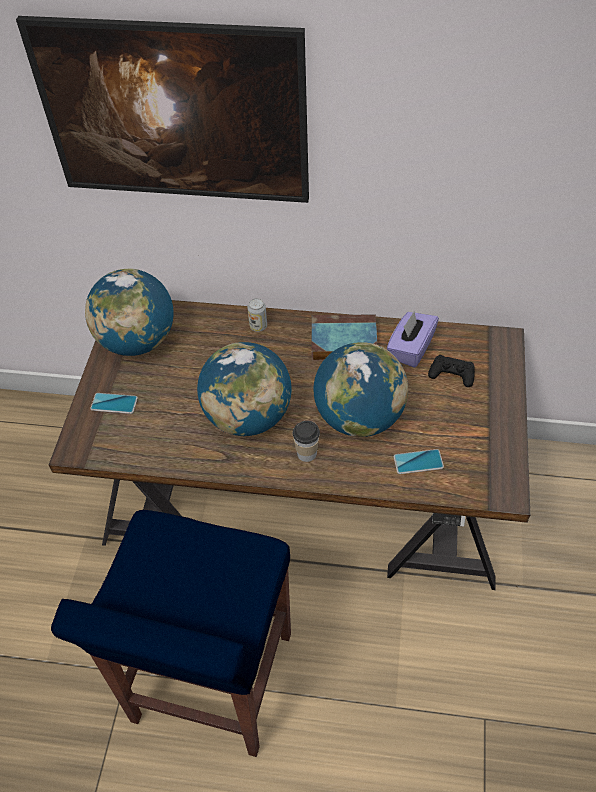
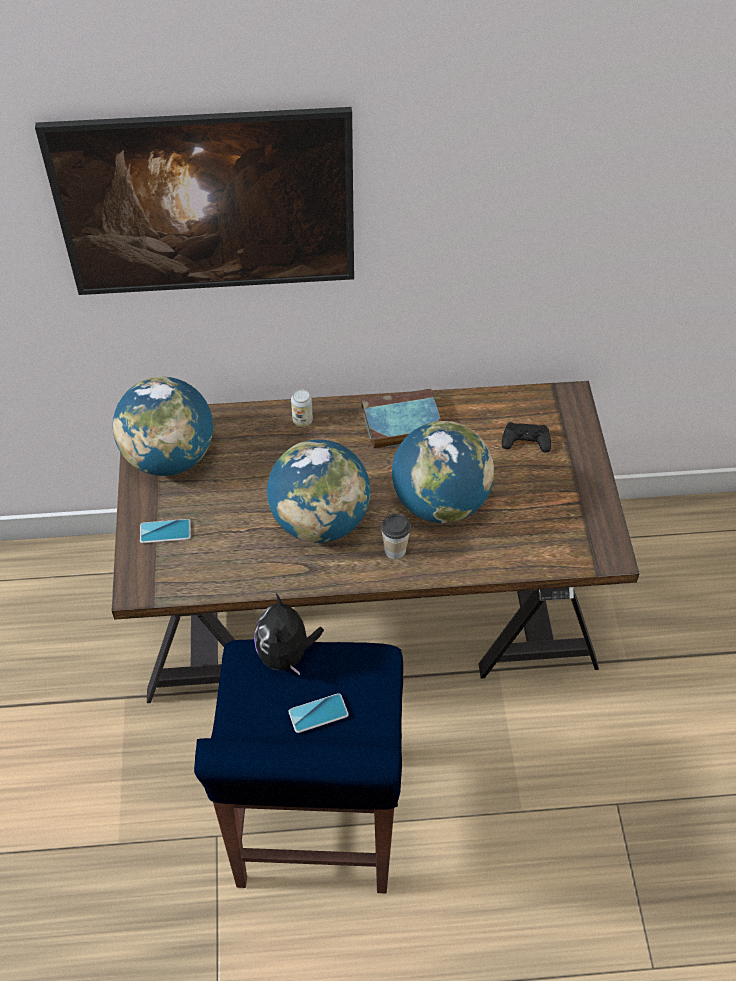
camera: 15 degrees left, 0 degrees up
(184, 531) = (286, 654): none -> plush toy
(410, 349) = (475, 421): purple tissue box -> none
(418, 462) = (514, 539): phone -> phone (318, 713)

